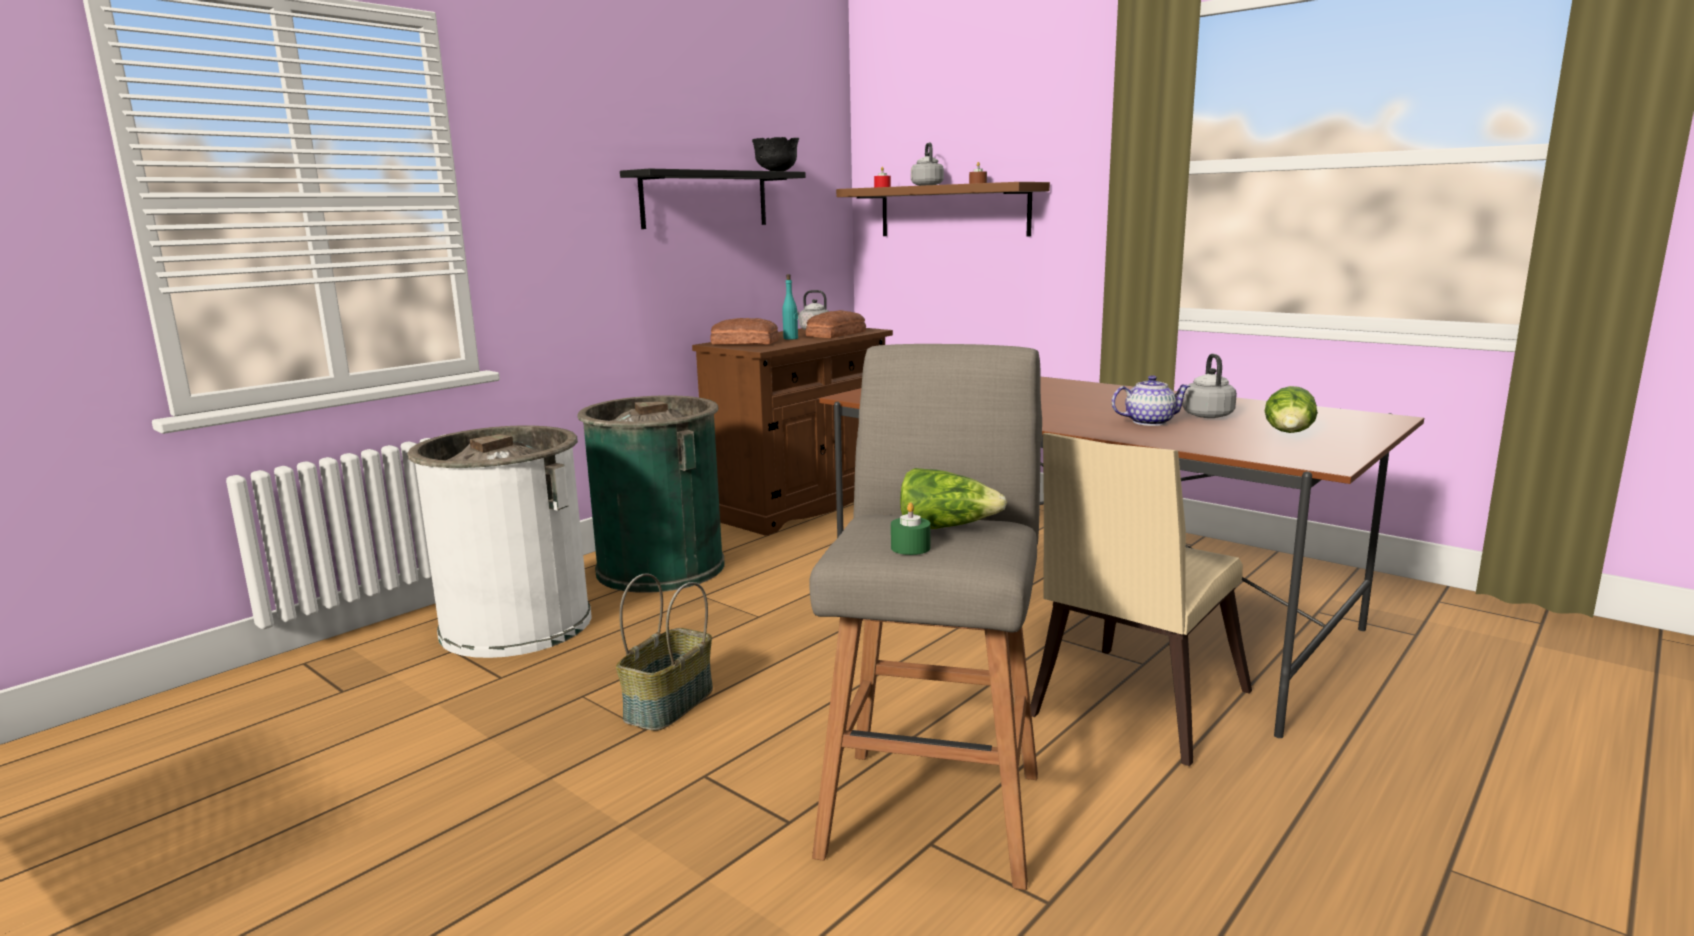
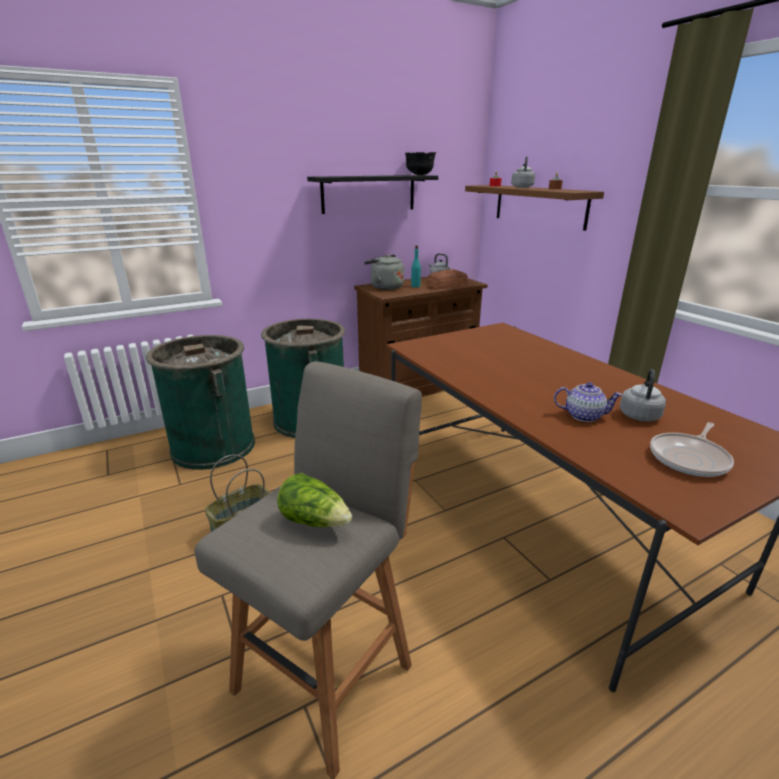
camera: 20 degrees right, 10 degrees up
(516, 624) = (213, 446): white trash can -> green trash can
(744, 342) = (385, 287): bread -> grey kettle
(910, 547) = (265, 542): green candle -> none
(1131, 708) = (515, 621): beige chair -> none
(1289, 434) = (690, 458): lettuce -> frying pan

